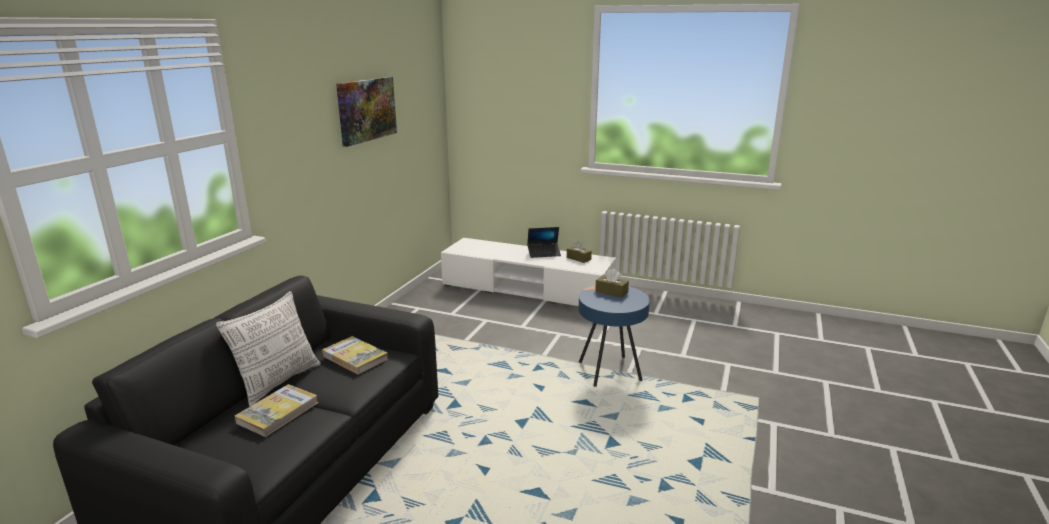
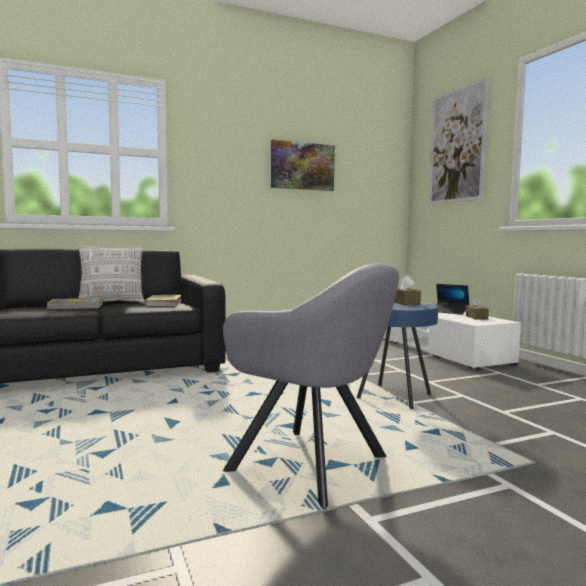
camera: 45 degrees right, 15 degrees down
(517, 75) = (457, 146): none -> picture
(690, 471) = (315, 467): none -> grey armchair

